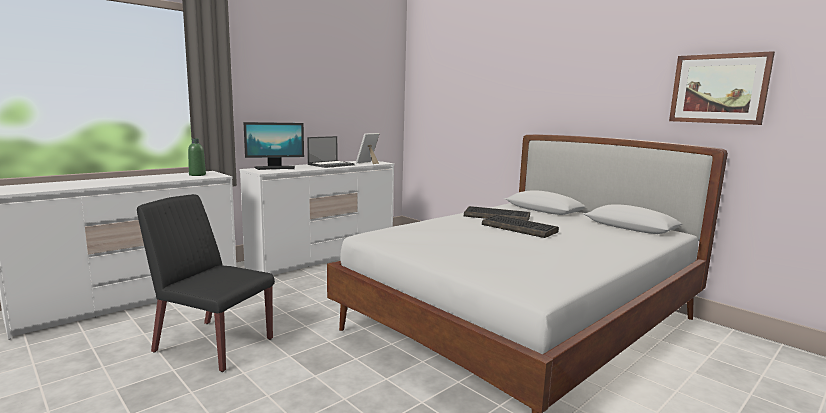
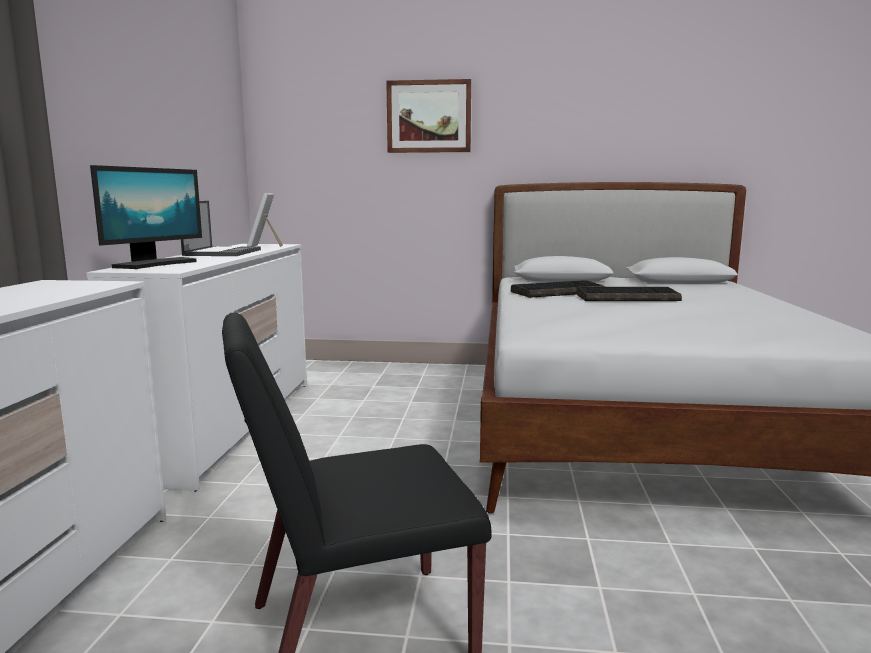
camera: 40 degrees left, 0 degrees up
(197, 175) = (52, 288): green bottle -> none
(718, 89) = (727, 121): picture -> picture (429, 116)

